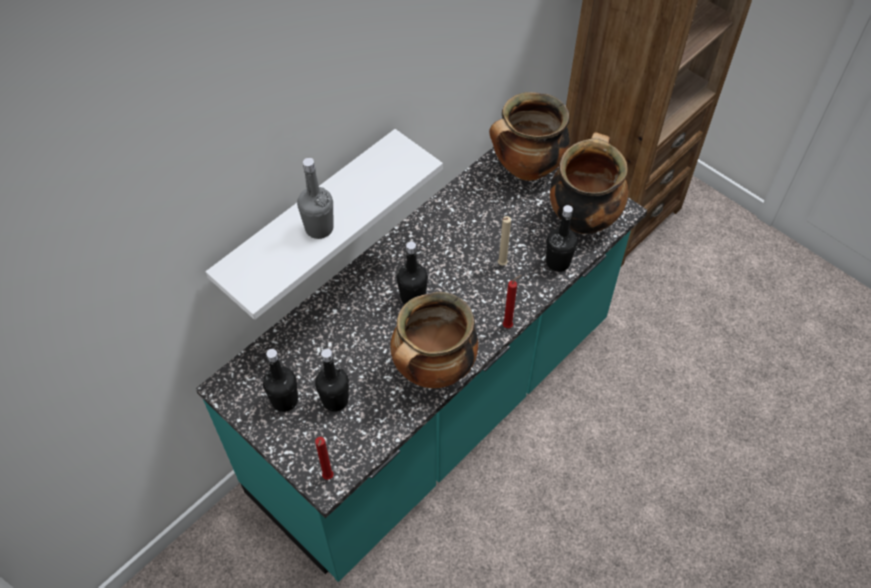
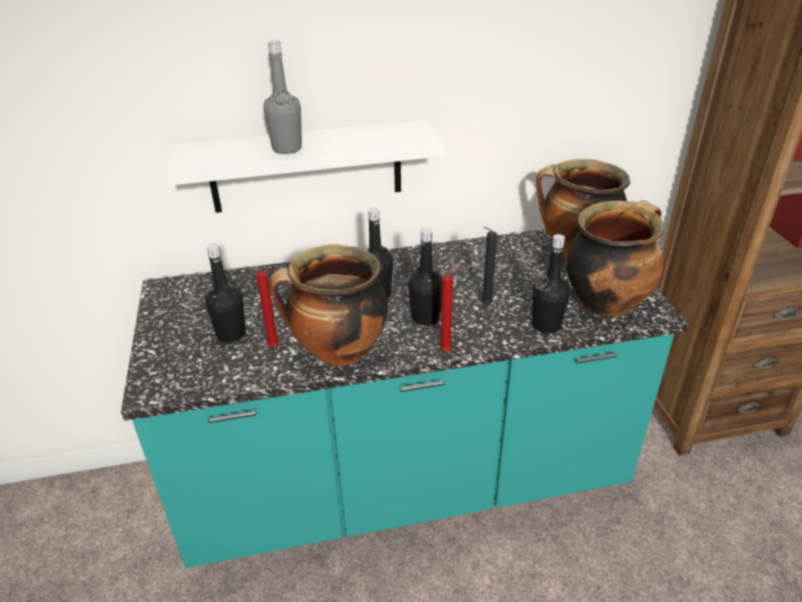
camera: 35 degrees right, 20 degrees down
(284, 400) = (193, 316): black bottle -> black bottle (425, 317)
(328, 478) = (157, 386): red candle -> red candle (272, 347)
(501, 264) = (484, 304): beige candle -> black candle

